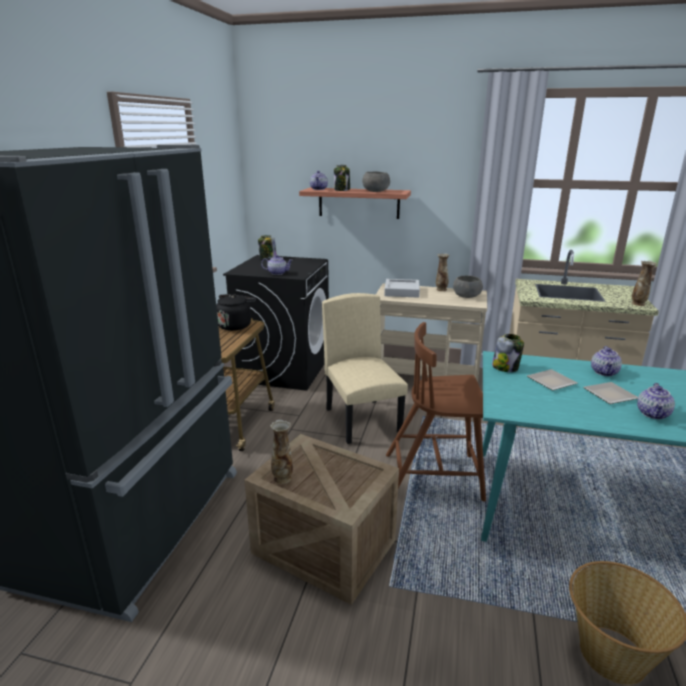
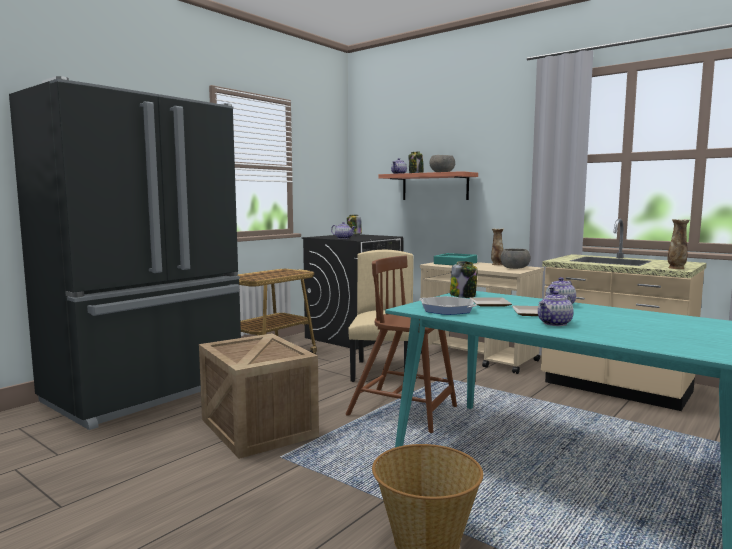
camera: 25 degrees right, 15 degrees down
(235, 325) = (290, 272): black kettle -> none
(283, 477) = (226, 348): vase -> none
(402, 291) = (455, 263): grey tray -> turquoise tray
(537, 405) = (447, 310): none -> frying pan

